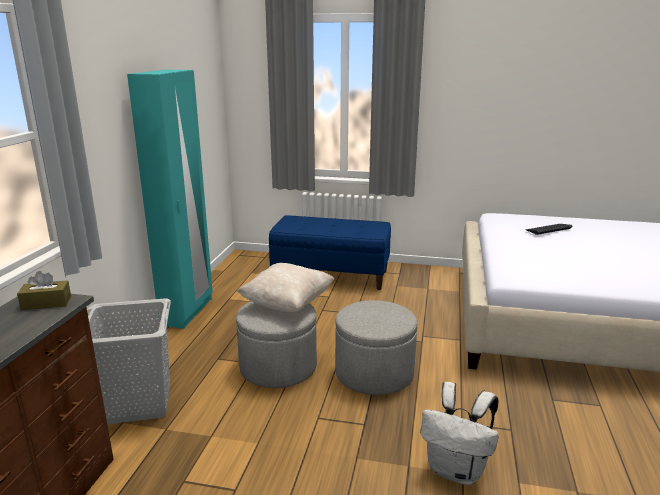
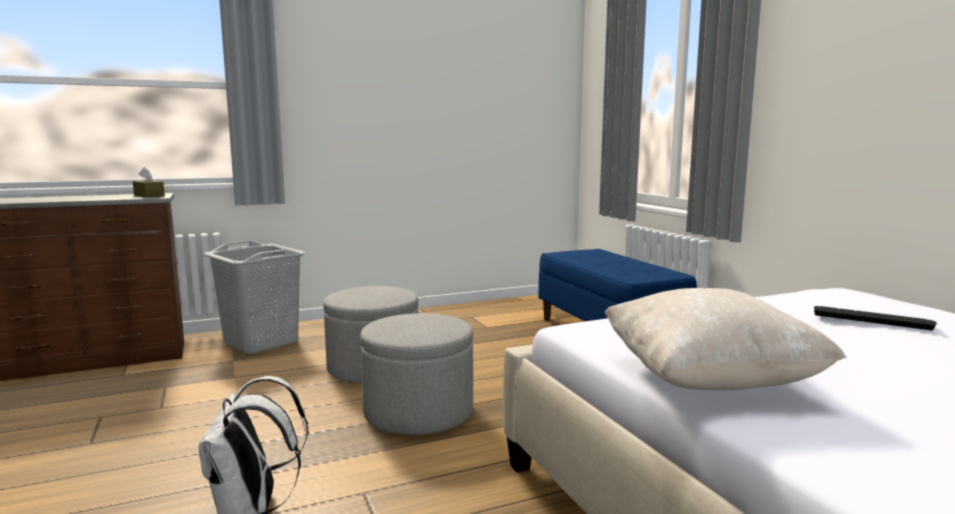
camera: 55 degrees right, 10 degrees down
(187, 311) = (424, 312): turquoise wardrobe -> none
(287, 304) = (390, 294): beige pillow -> beige pillow (707, 380)

